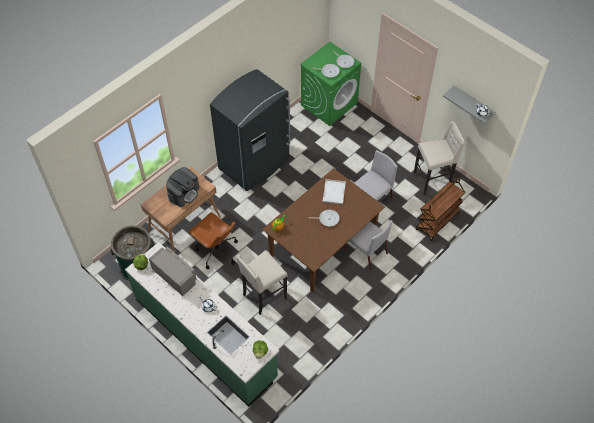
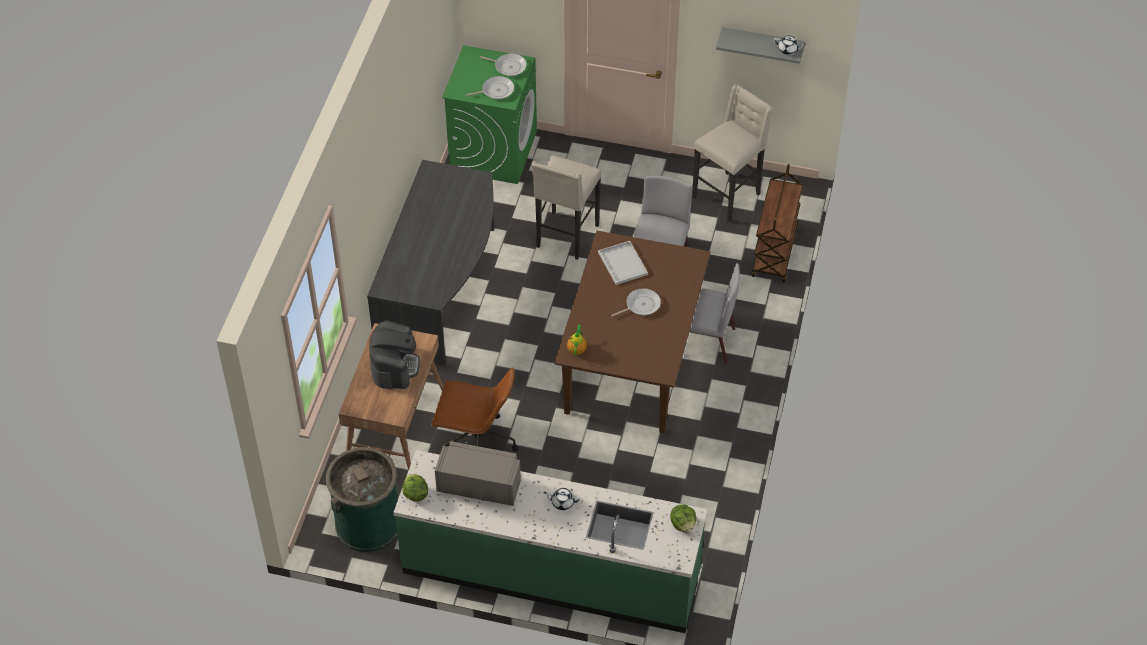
camera: 30 degrees left, 5 degrees down
(255, 163) = (441, 290): grey fridge -> grey desk
(263, 296) = (596, 474): beige stool -> beige stool (566, 237)

